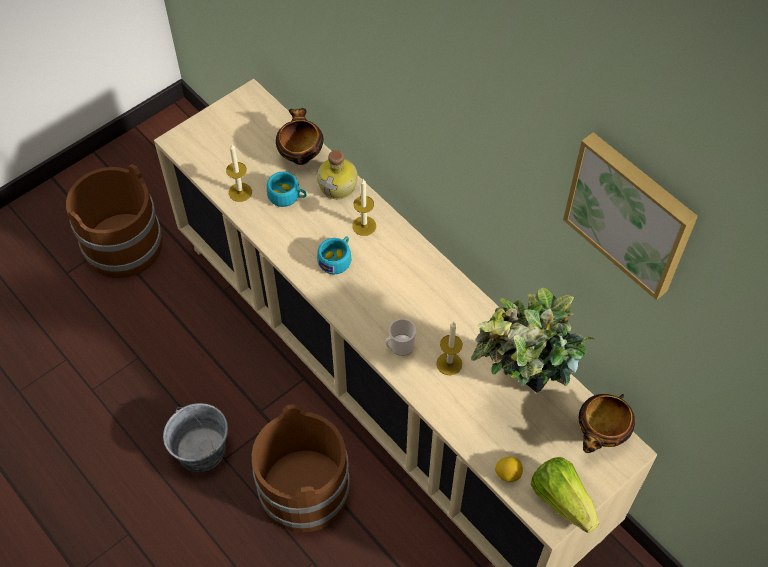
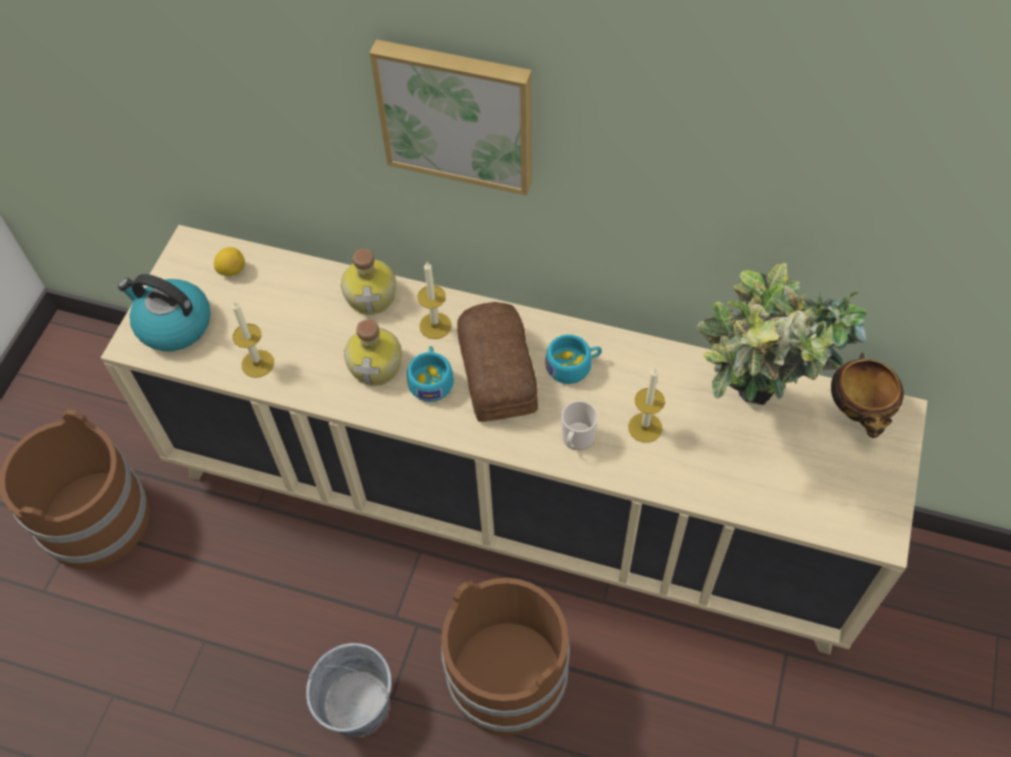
camera: 30 degrees left, 0 degrees up
(207, 141) = (173, 325): none -> kettle
(287, 196) = (320, 339): turquoise cup -> turquoise cup (573, 365)
(300, 155) = (301, 284): bowl -> none
(310, 232) = (377, 365): none -> bottle
(382, 276) = (498, 371): none -> bread
(508, 474) = (799, 512): lemon -> lemon (232, 270)
(562, 500) = (874, 506): lettuce -> none
(631, 213) = (871, 106): picture -> picture (457, 114)

